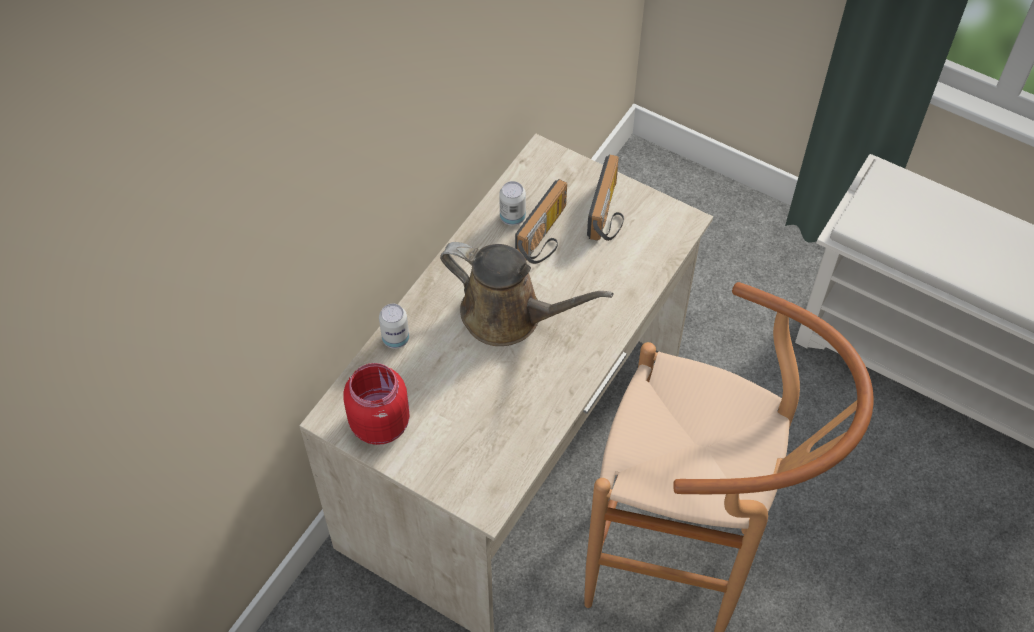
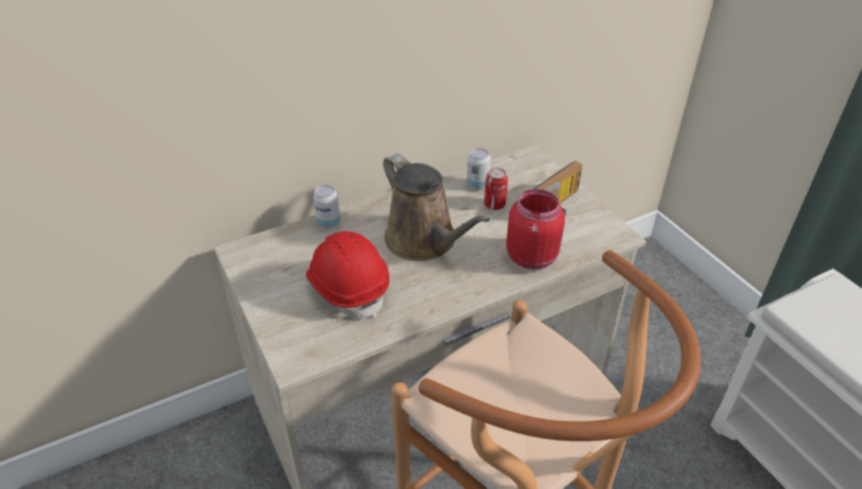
camera: 30 degrees right, 15 degrees down
(380, 422) = (269, 268): red jar -> red jar (532, 256)
(475, 405) = (348, 287): none -> red hard hat
(546, 237) = (494, 205): radio -> can

